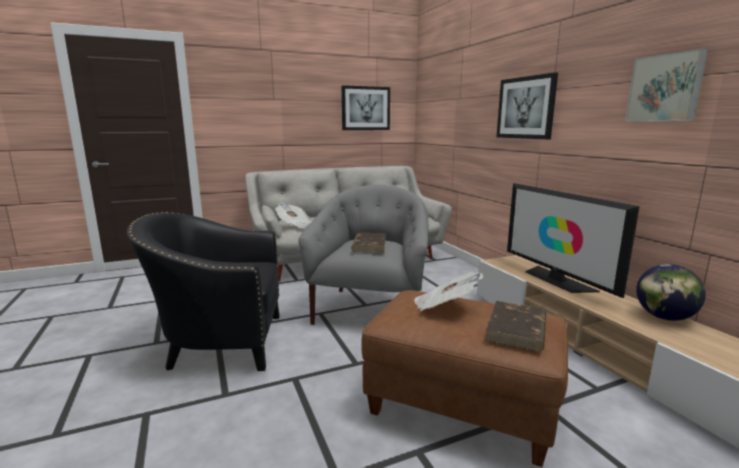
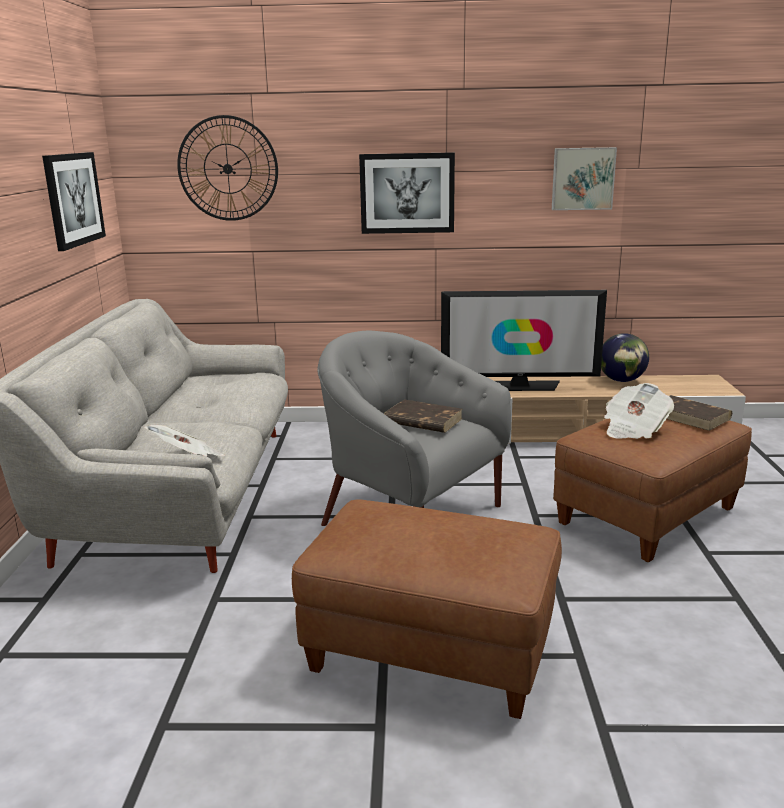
camera: 65 degrees left, 5 degrees up
(220, 343) = (428, 652): black armchair -> brown ottoman
(449, 95) = (227, 168): none -> wall clock

